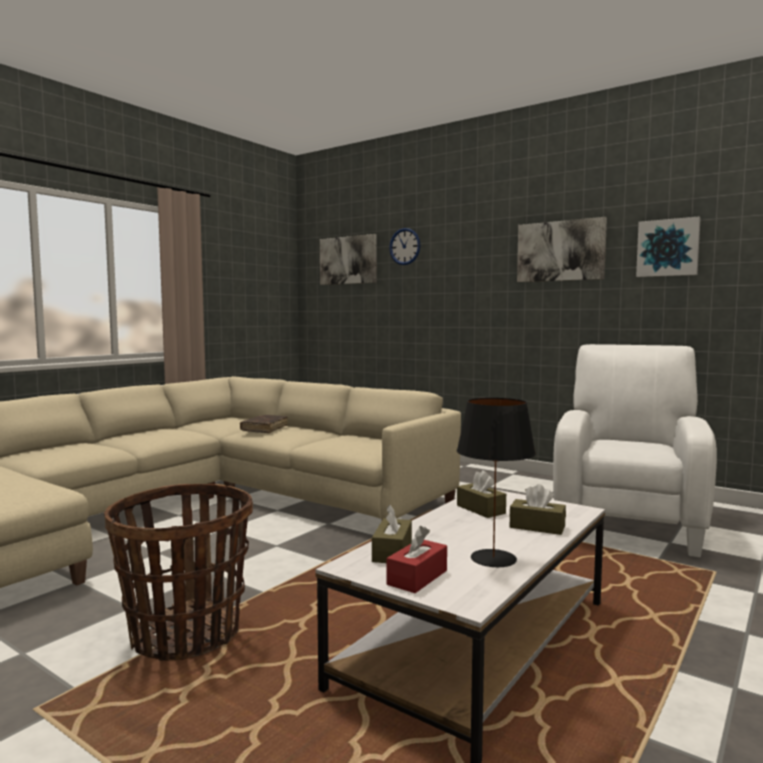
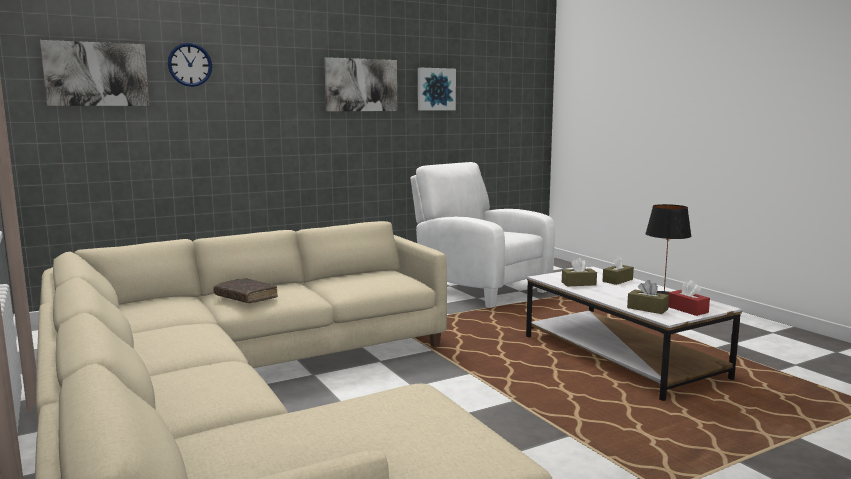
camera: 65 degrees left, 5 degrees up
(186, 634) = (570, 434): basket -> none

